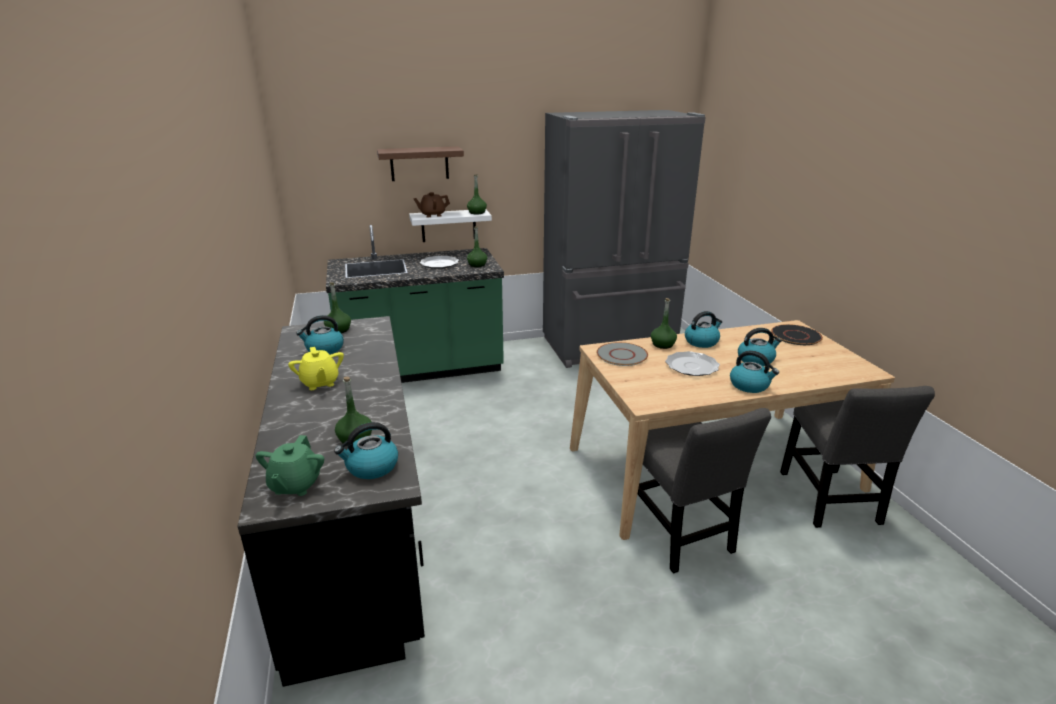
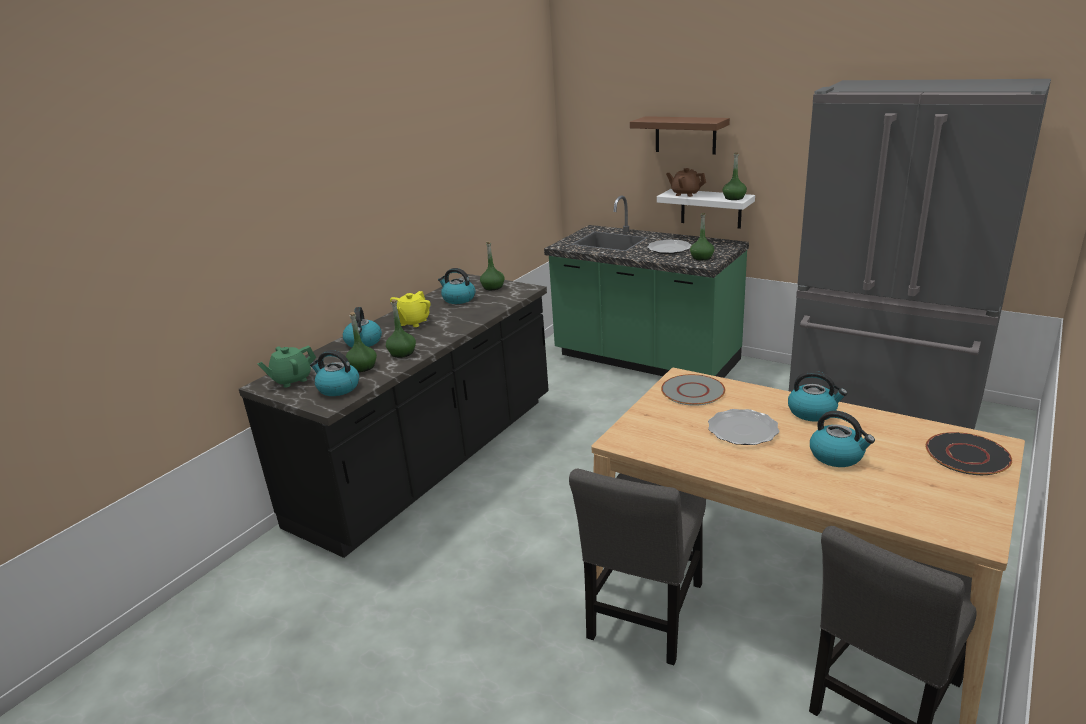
camera: 50 degrees right, 0 degrees up
(662, 344) = (759, 398): green bottle -> green bottle (402, 353)
(750, 385) = (764, 475): kettle -> kettle (363, 342)

